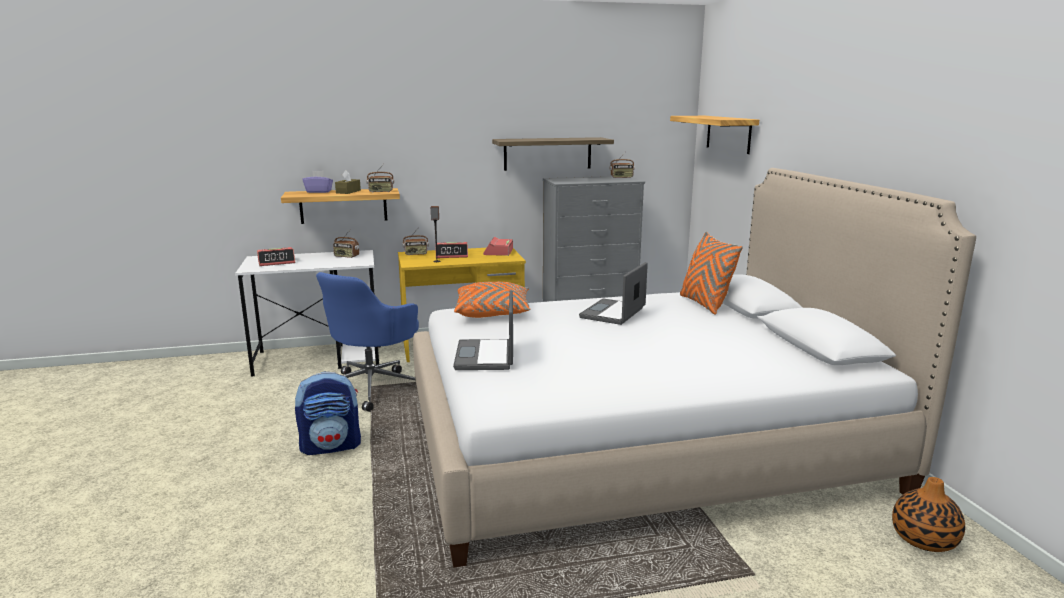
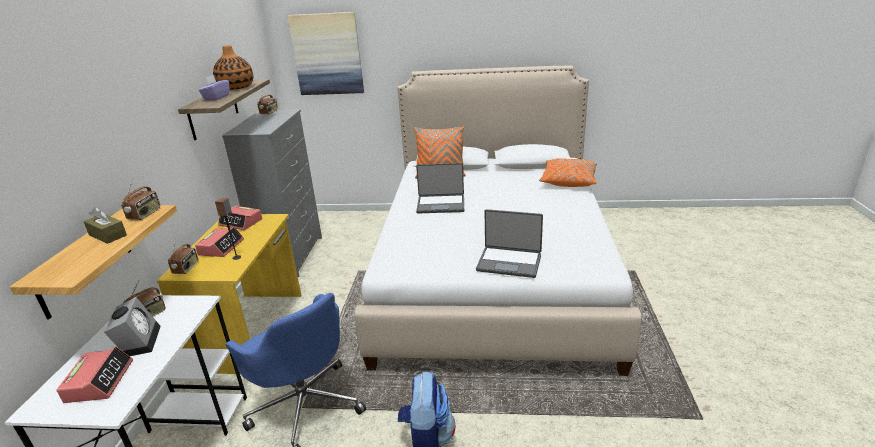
camera: 70 degrees left, 10 degrees up
(317, 260) = (139, 341): none -> alarm clock
(319, 191) = (68, 256): purple tissue box -> purple tissue box (216, 98)
(493, 313) = (406, 250): orange pillow -> orange pillow (568, 181)
(614, 313) = (441, 204): laptop -> laptop turned 45 degrees counterclockwise
(728, 134) = (327, 54): shelf -> picture
(924, 539) = (608, 222): vase -> vase (236, 87)

